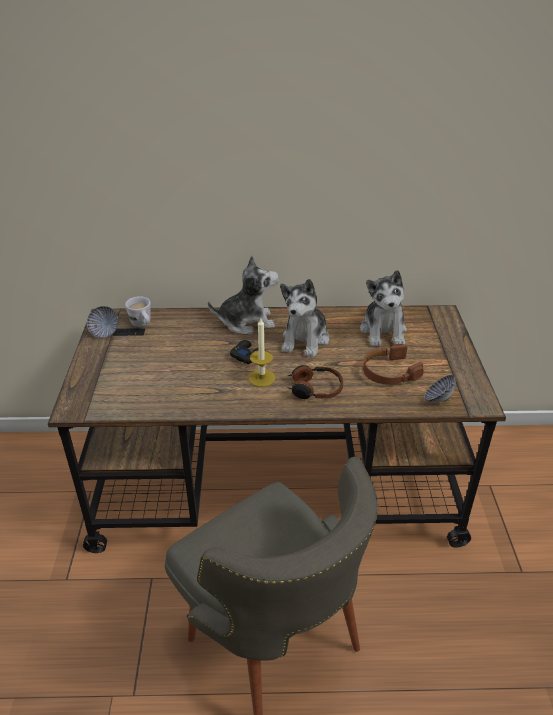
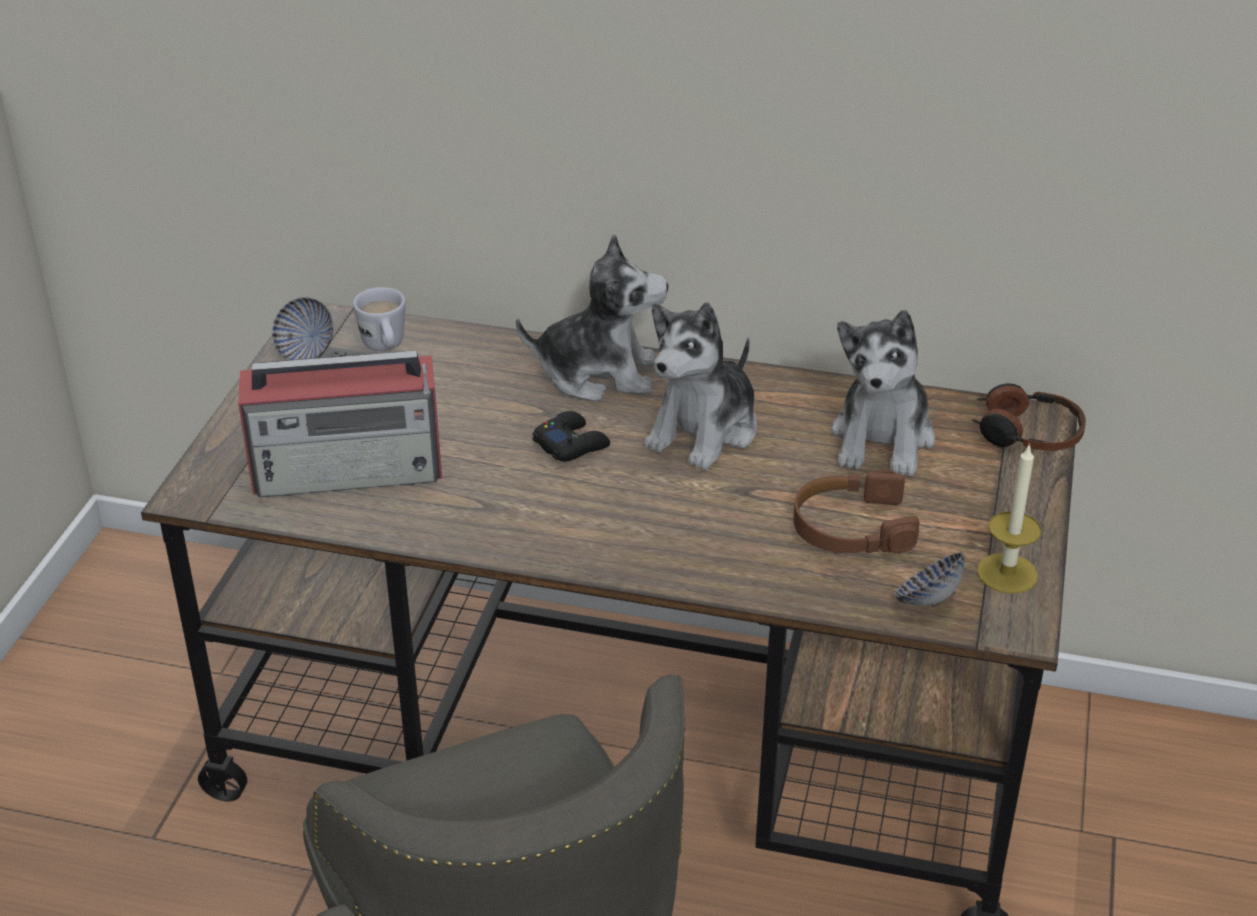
camera: 15 degrees right, 0 degrees up
(148, 384) = (350, 470): none -> radio
(261, 378) = (579, 495): candle -> candle (1007, 573)
(314, 389) = (677, 535): headphones -> headphones (1026, 433)

